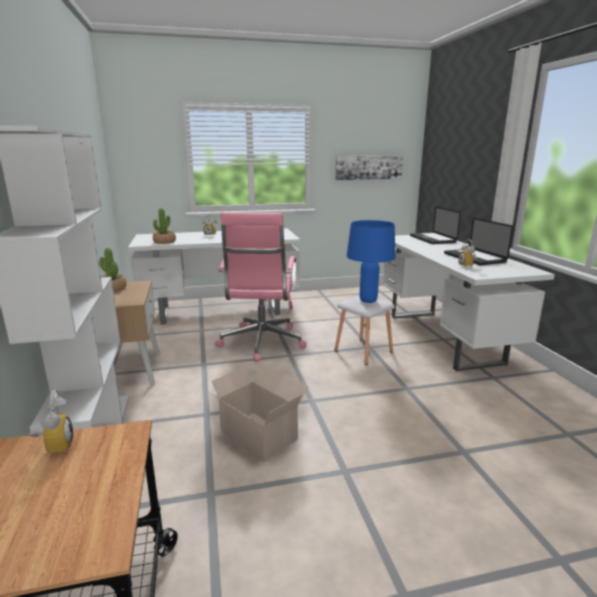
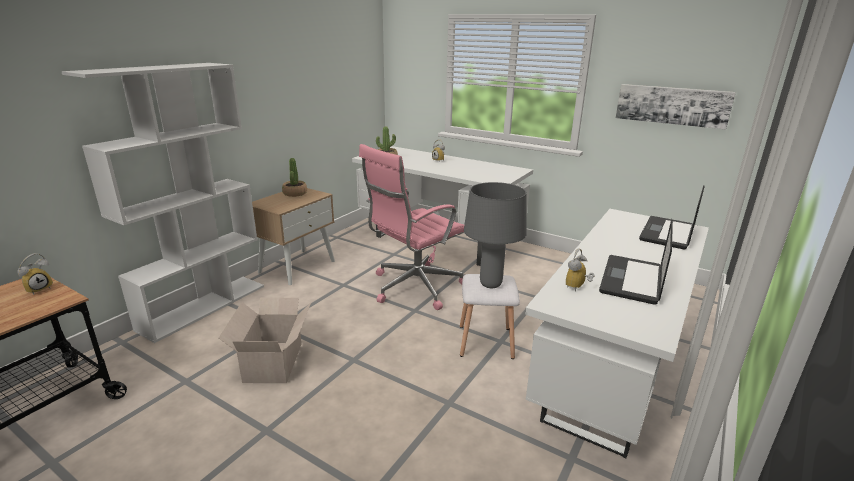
camera: 45 degrees right, 5 degrees up
(368, 301) = (490, 284): blue table lamp -> grey table lamp

